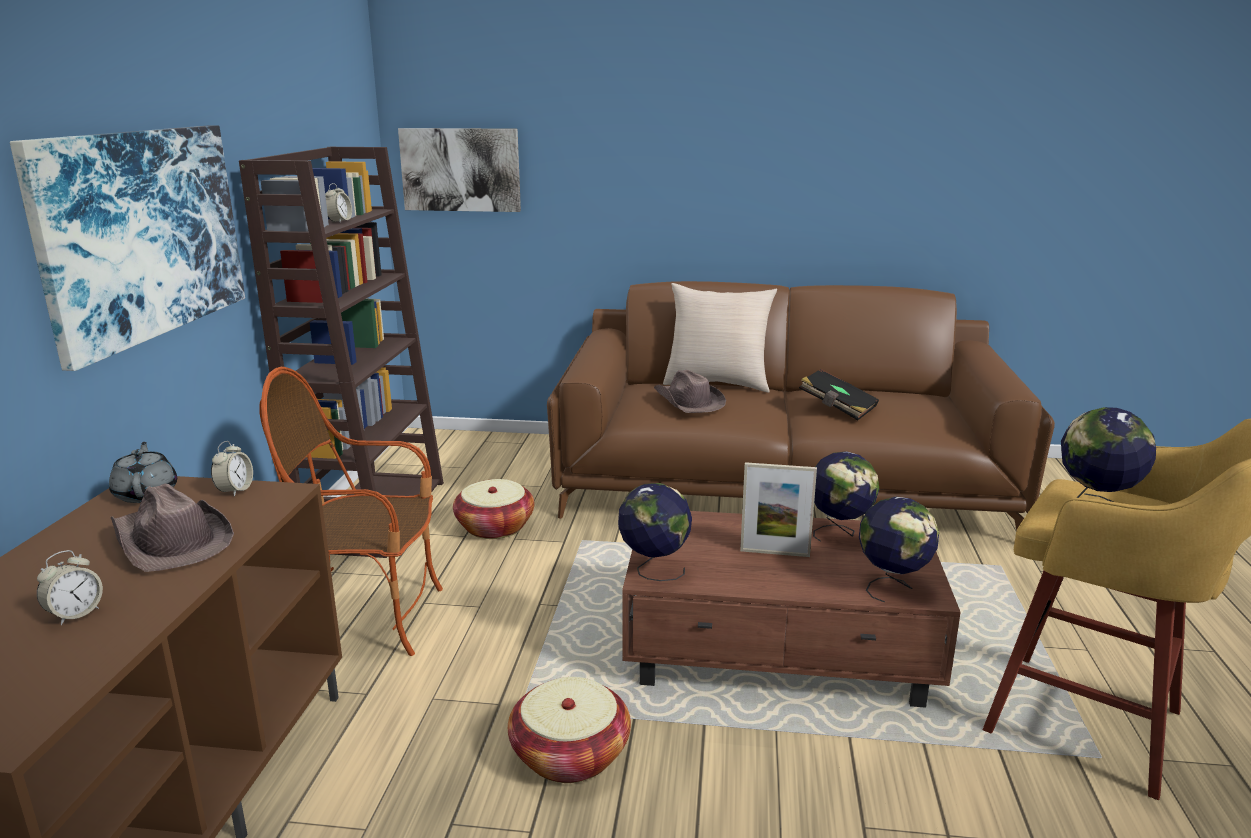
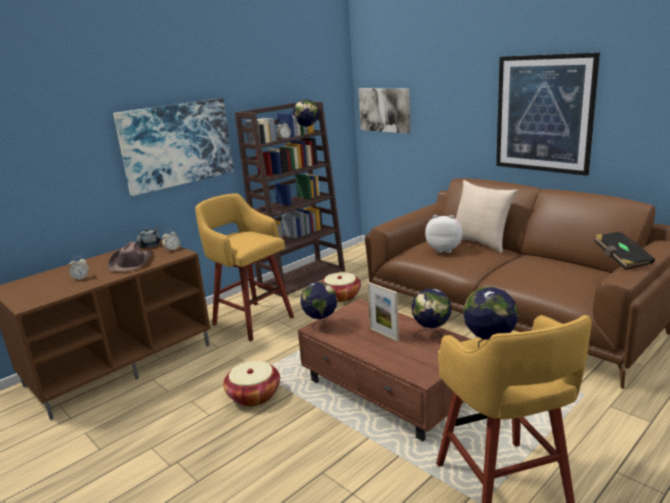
camera: 40 degrees right, 0 degrees up
(369, 618) = (251, 320): armchair -> yellow stool
(688, 401) = (444, 249): brown hat -> plush toy
(777, 171) = (543, 114): none -> picture
(837, 408) = (522, 269): black book -> black book (621, 259)
(892, 587) = (413, 367): globe -> globe (307, 133)

